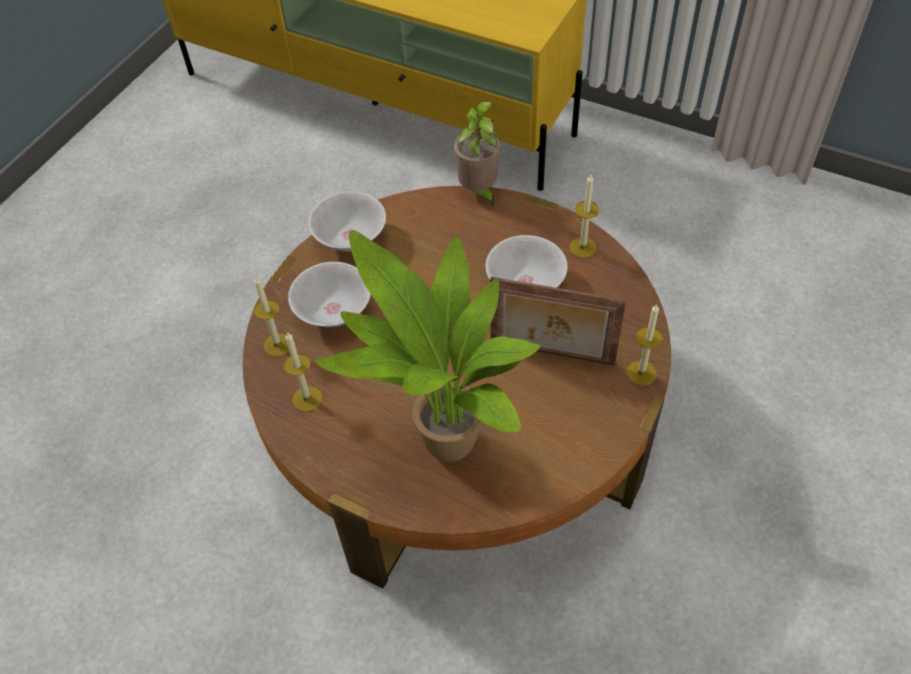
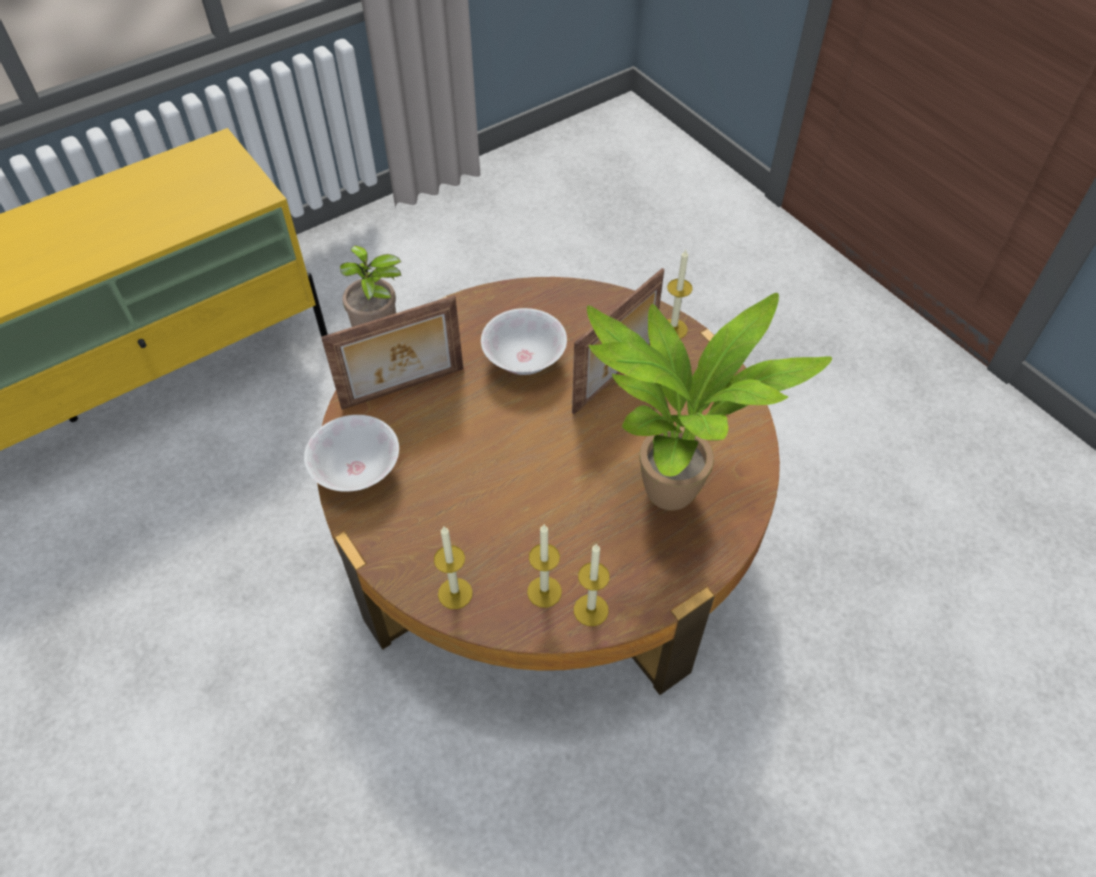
camera: 65 degrees left, 0 degrees up
(333, 311) = (445, 525): white bowl -> none
(442, 226) = (404, 389): none -> picture frame
(582, 247) = (512, 302): candle -> candle (591, 610)

